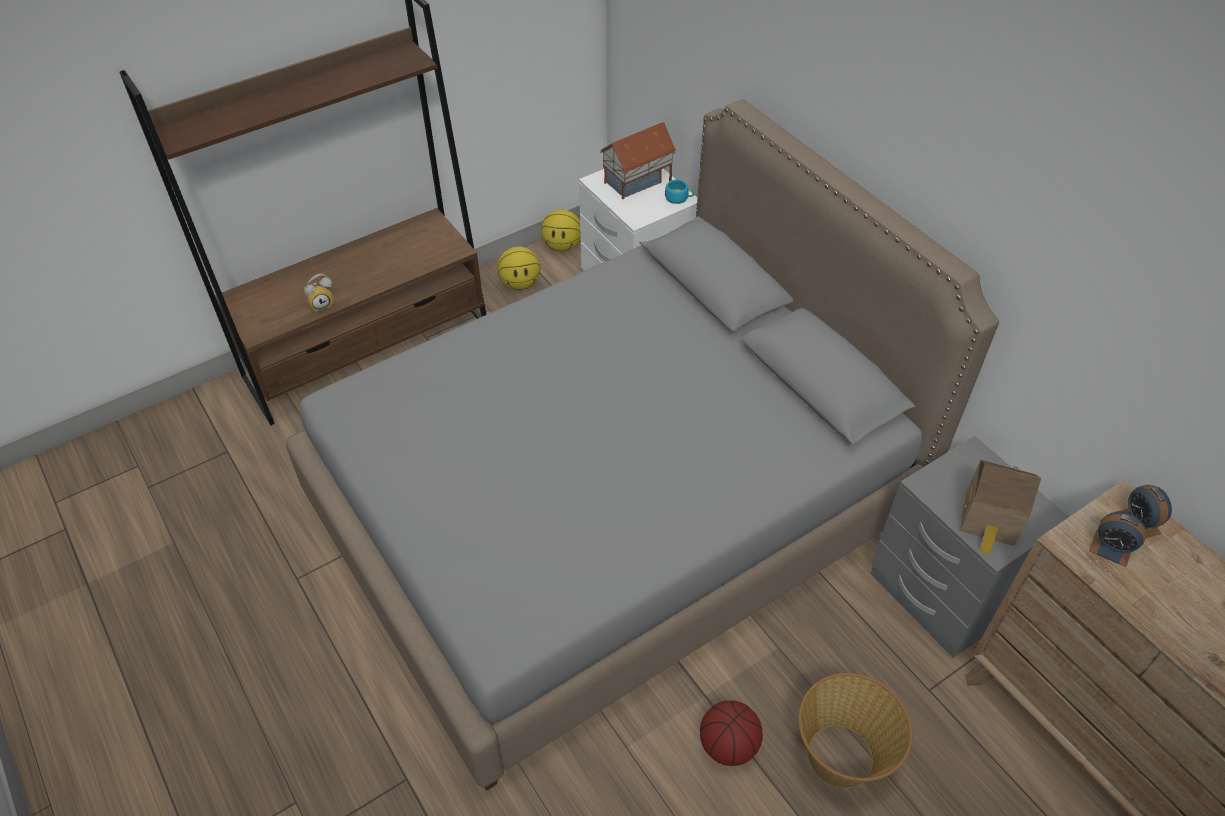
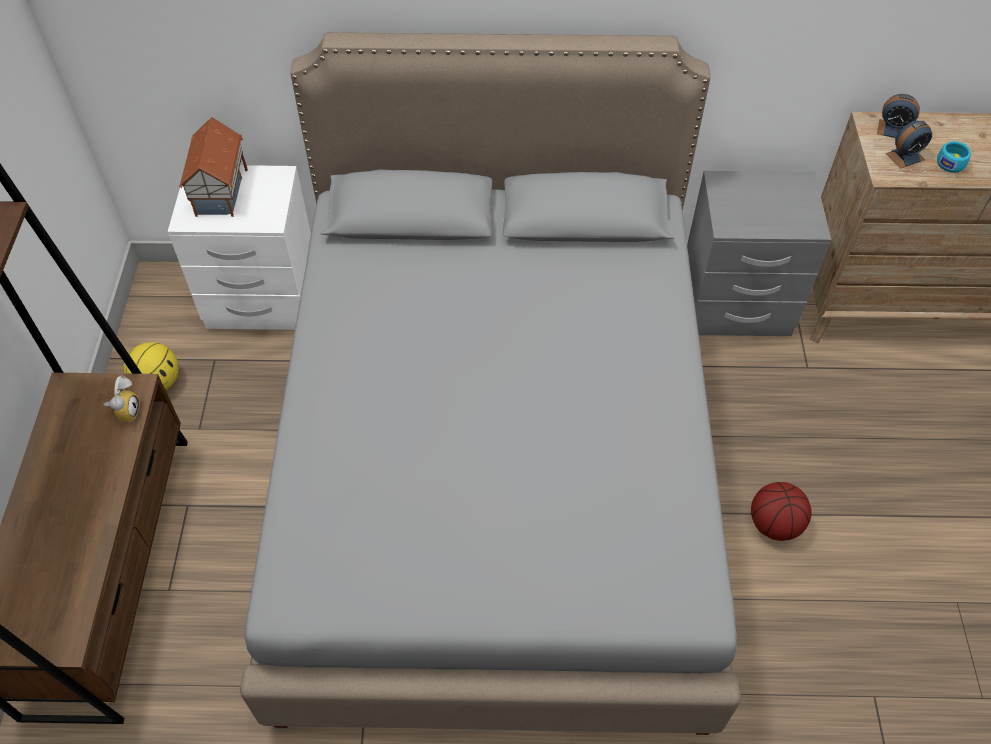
camera: 55 degrees left, 5 degrees up
(322, 304) = (88, 554): alarm clock -> alarm clock (126, 411)
(562, 246) = (145, 320): basketball -> none
(679, 198) = (276, 177): turquoise cup -> turquoise cup (952, 162)
(841, 756) = (827, 456): basket -> none
(990, 521) = (786, 213): toy house -> none

